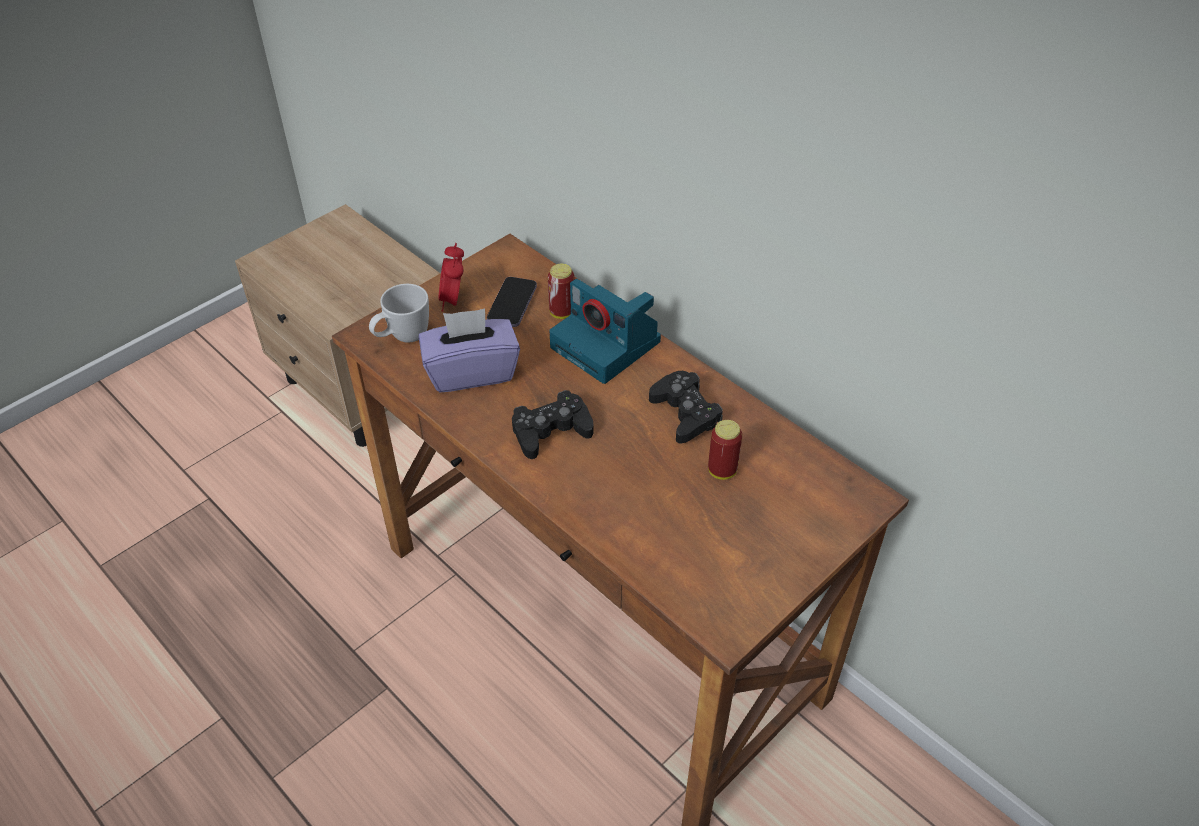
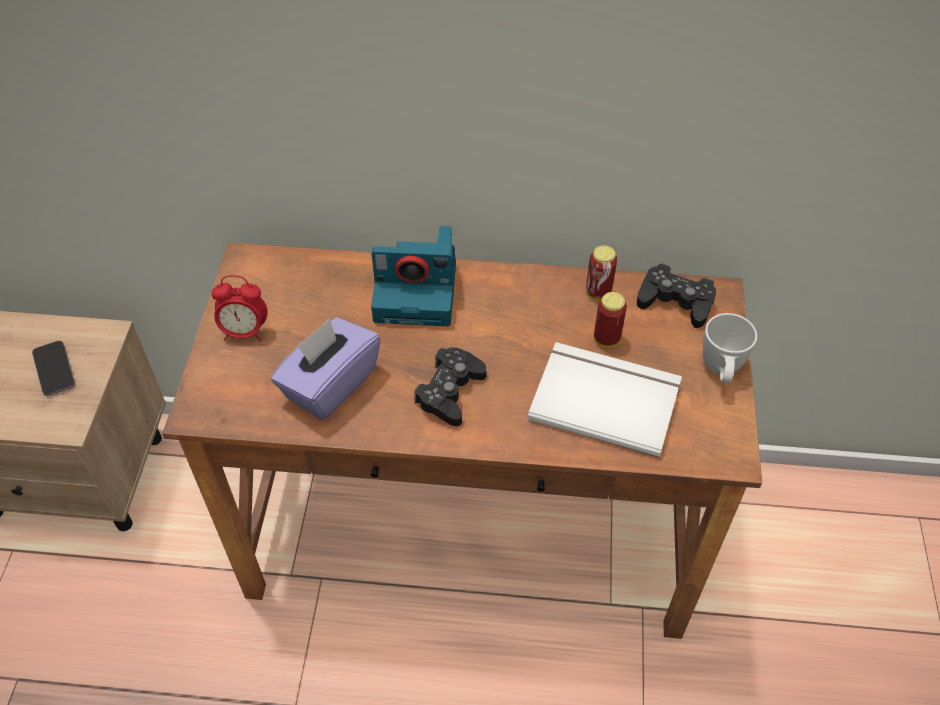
camera: 40 degrees left, 5 degrees up
(402, 338) = (235, 393): white mug -> white mug (721, 371)
(453, 301) = (244, 332): alarm clock -> alarm clock turned 45 degrees counterclockwise
(512, 304) = (300, 304): phone -> phone (54, 369)
(562, 313) = (351, 287): can -> can (598, 292)
(667, 514) = (605, 398): none -> white book
(685, 413) = (534, 311): black game controller -> black game controller (675, 301)

